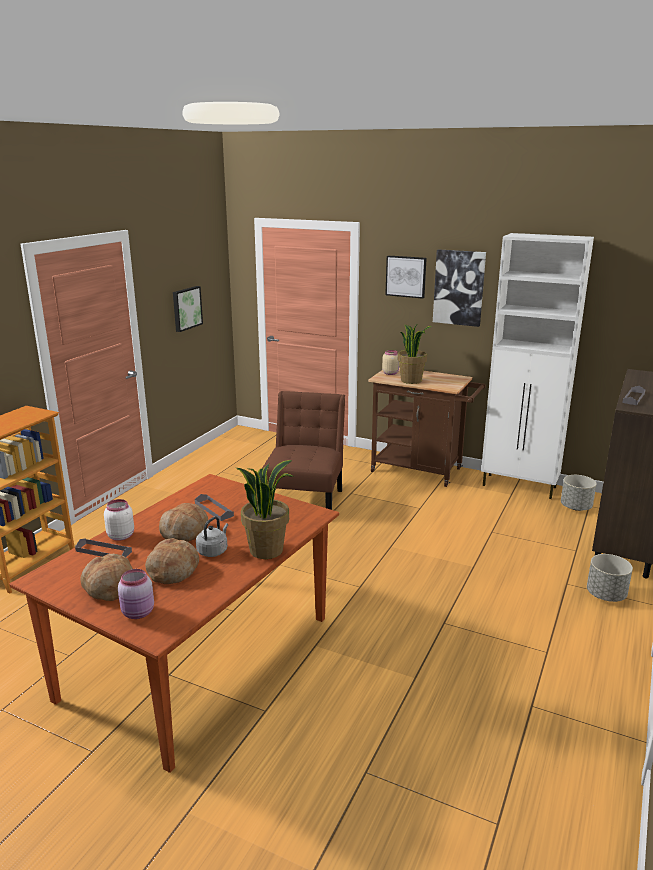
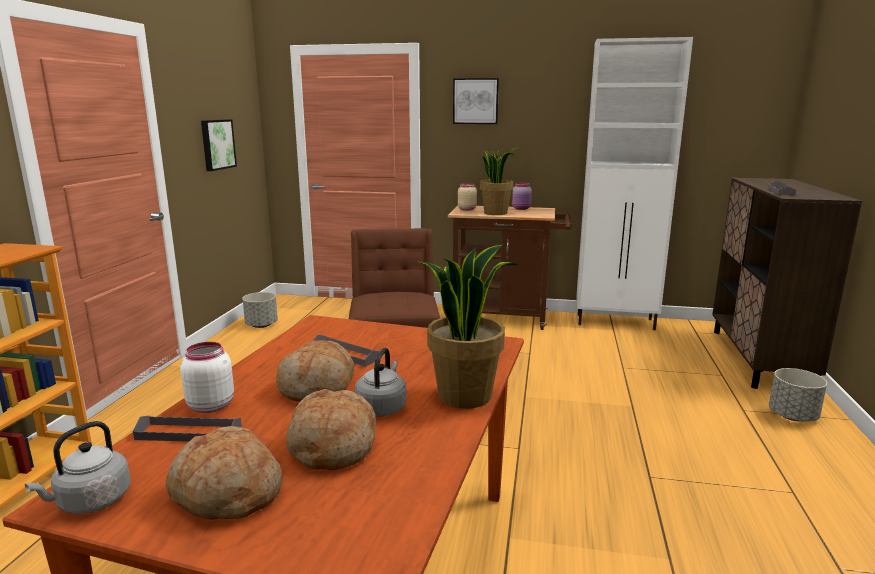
camera: 15 degrees left, 5 degrees down
(47, 582) = (90, 502): none -> grey kettle
(138, 613) = (309, 533): pink jar -> pink jar (521, 208)
(459, 287) = (536, 109): picture -> none
(575, 507) = (685, 335): grey planter -> grey planter (261, 325)

